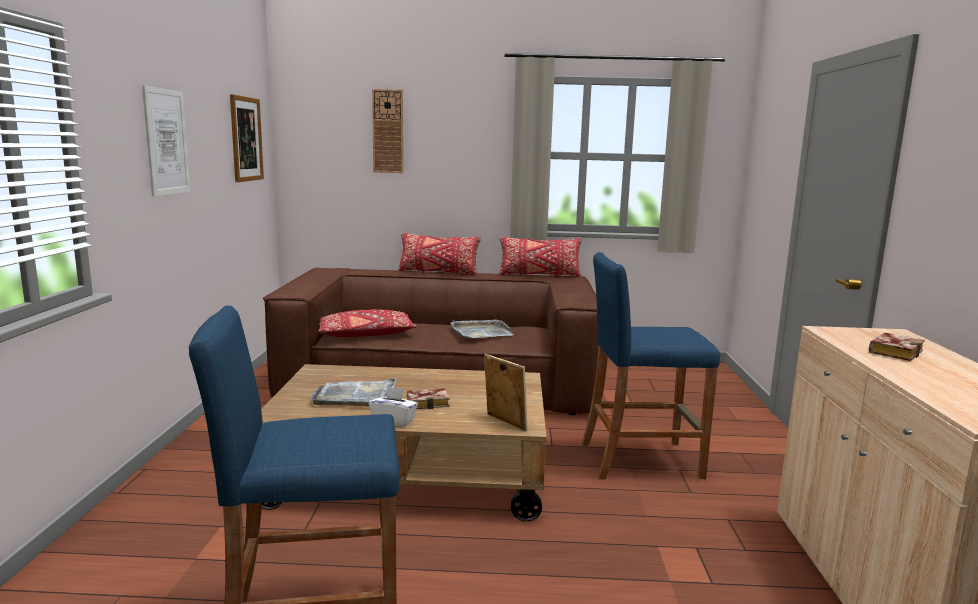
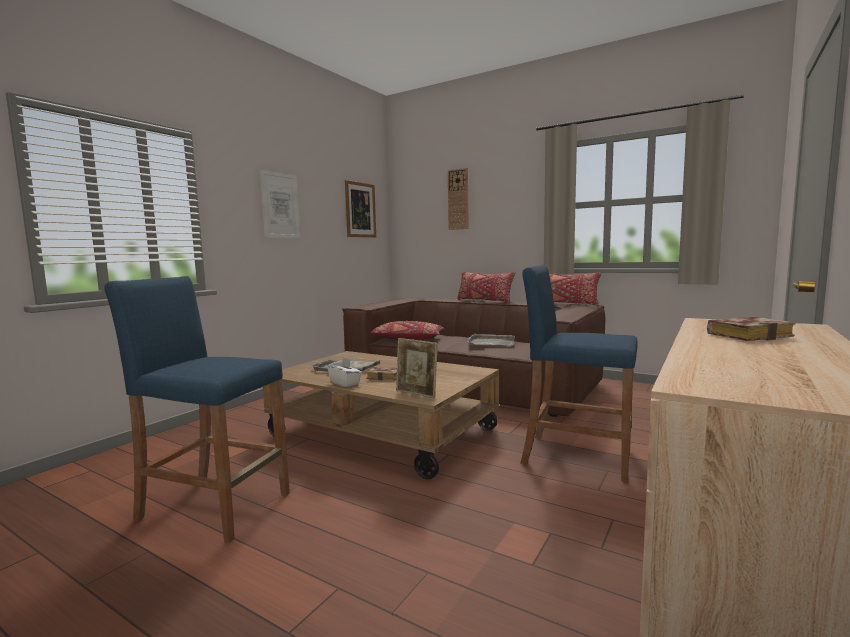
camera: 30 degrees right, 5 degrees down
(504, 423) = (416, 394): picture frame -> picture frame turned 135 degrees clockwise

